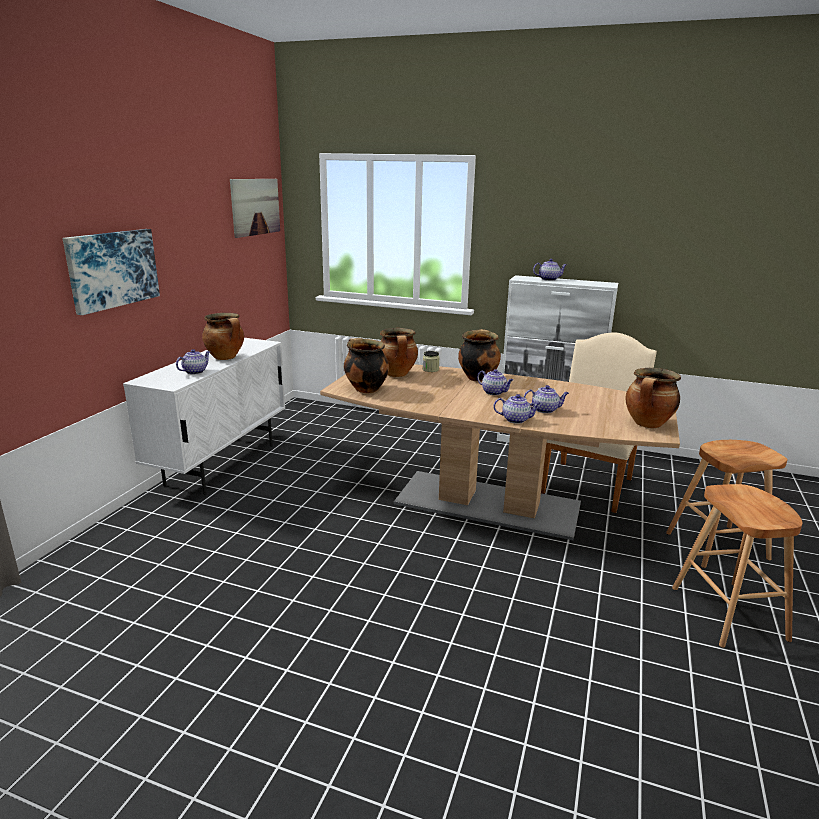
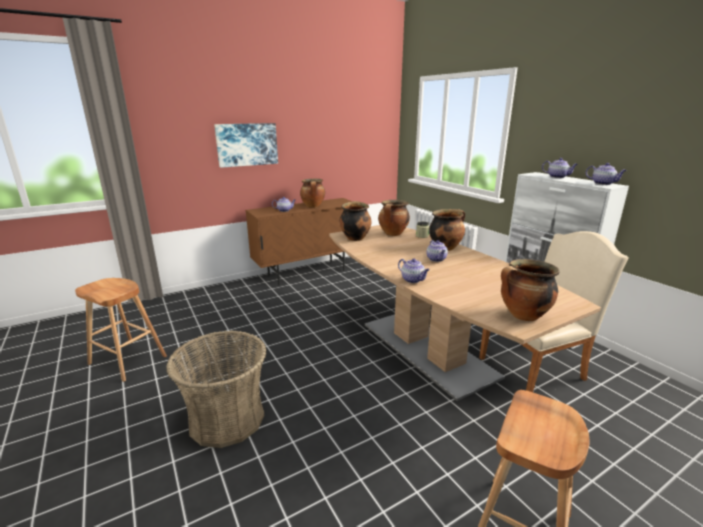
camera: 40 degrees right, 0 degrees up
(222, 464) = (307, 272): white cabinet -> brown cabinet
(255, 207) = (371, 114): picture -> none
(394, 677) = (226, 419): none -> basket
(545, 410) = (451, 280): teapot -> teapot (603, 183)
(716, 546) = (599, 474): brown stool -> brown stool (127, 360)

